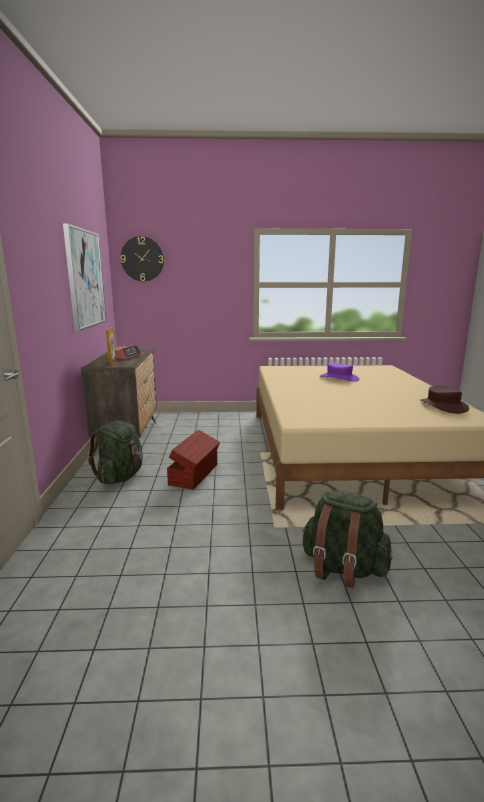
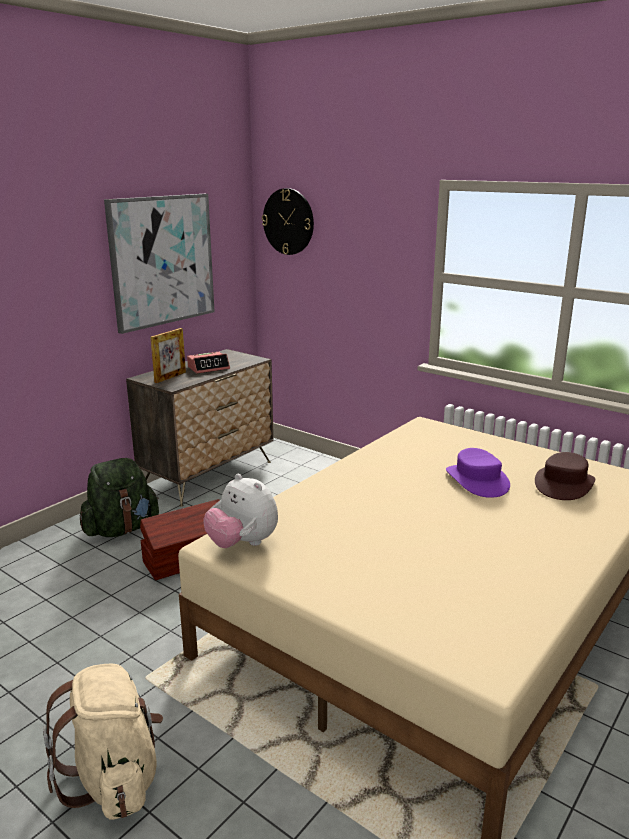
camera: 40 degrees right, 5 degrees up
(307, 418) = (242, 544): none -> plush toy
(342, 568) = (114, 778): green backpack -> beige backpack
(443, 406) = (499, 610): brown hat -> brown hat (563, 484)

